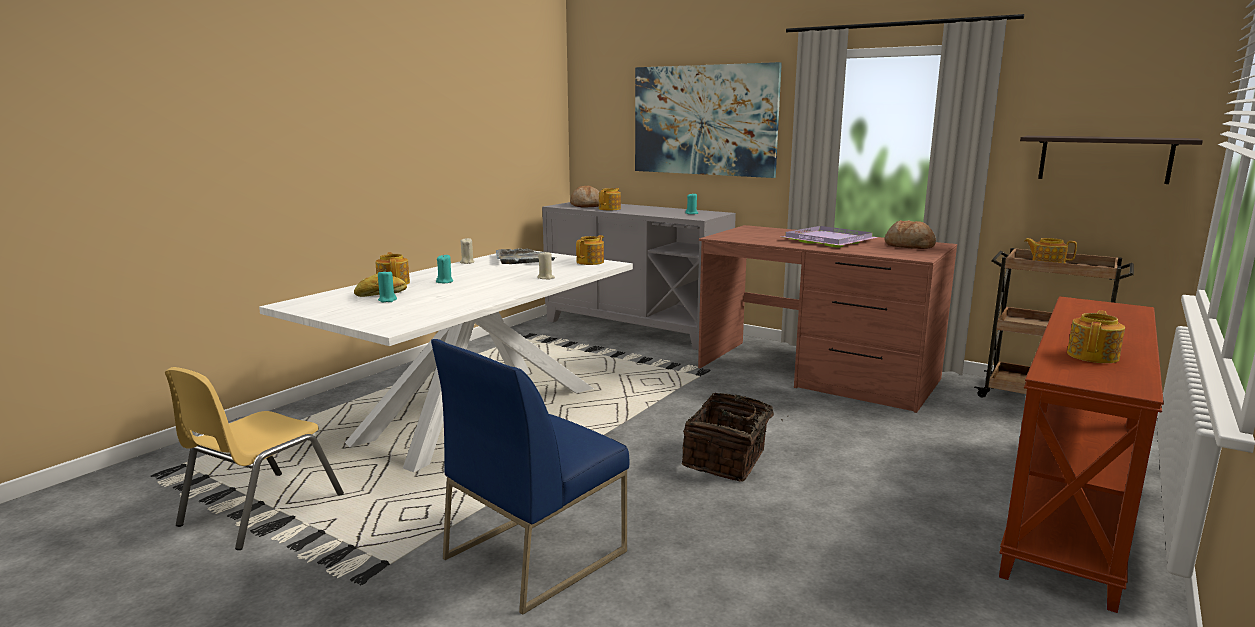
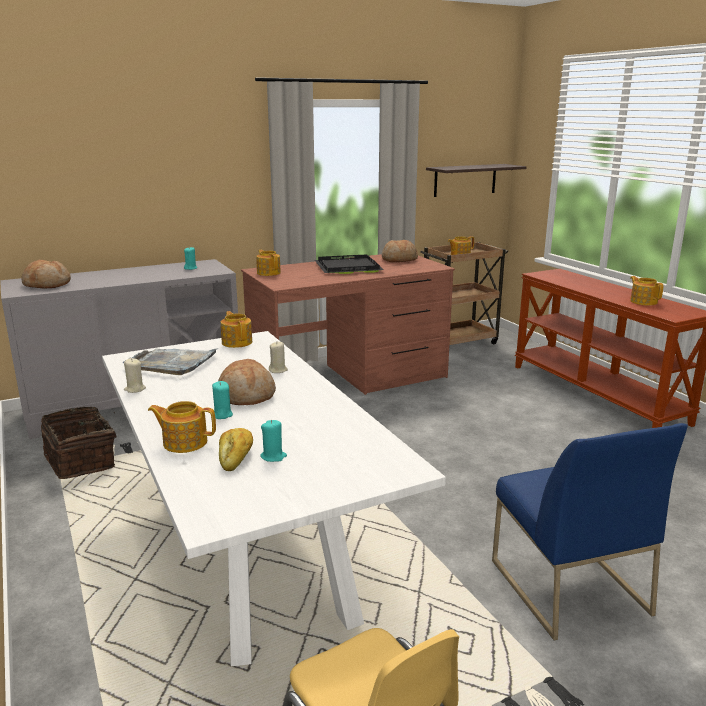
camera: 60 degrees left, 5 degrees up
(486, 280) = (246, 395): none -> bread
(610, 209) = (94, 282): teapot -> teapot (268, 273)
(704, 120) = (164, 168): picture -> none
(727, 459) = (464, 459): basket -> basket (82, 460)
(828, 240) = (346, 267): purple tray -> black tray

